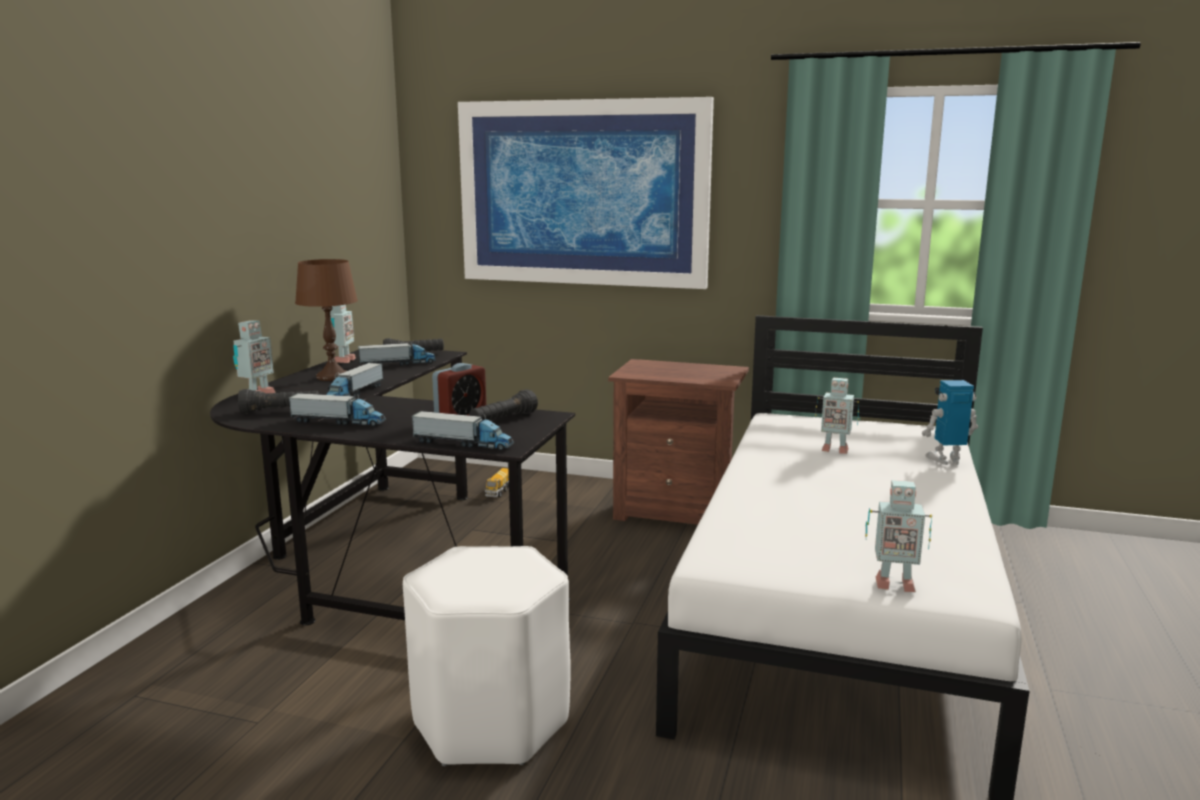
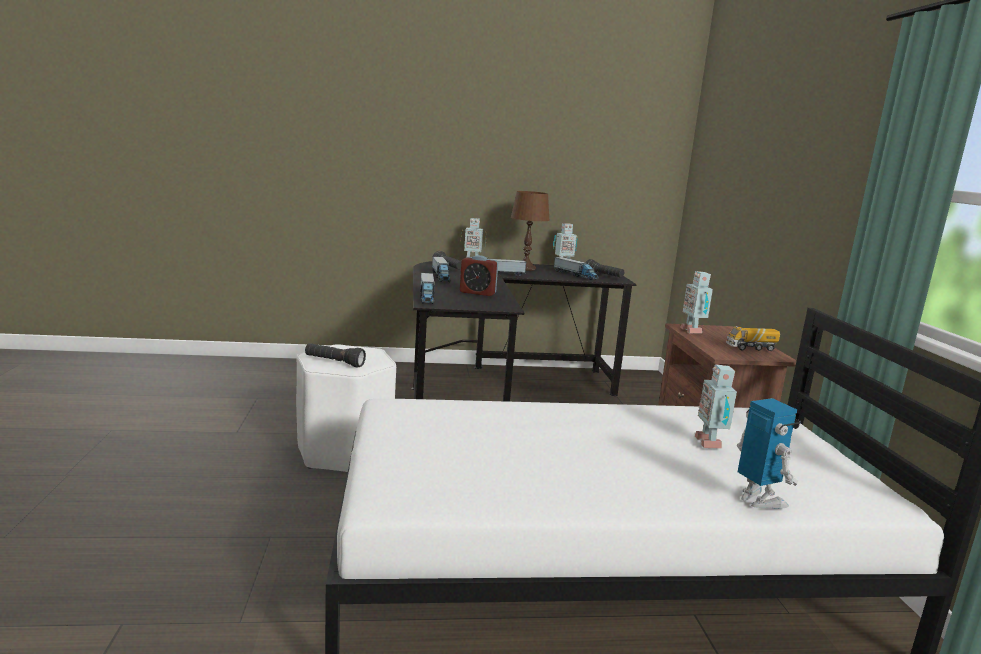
camera: 65 degrees right, 0 degrees up
(499, 492) = (640, 403): toy truck -> toy truck (751, 348)
(503, 420) = (484, 300): black flashlight -> black flashlight (334, 362)
(582, 193) = (763, 170): picture -> none
(893, 583) = (389, 465): toy robot -> toy robot (692, 330)

